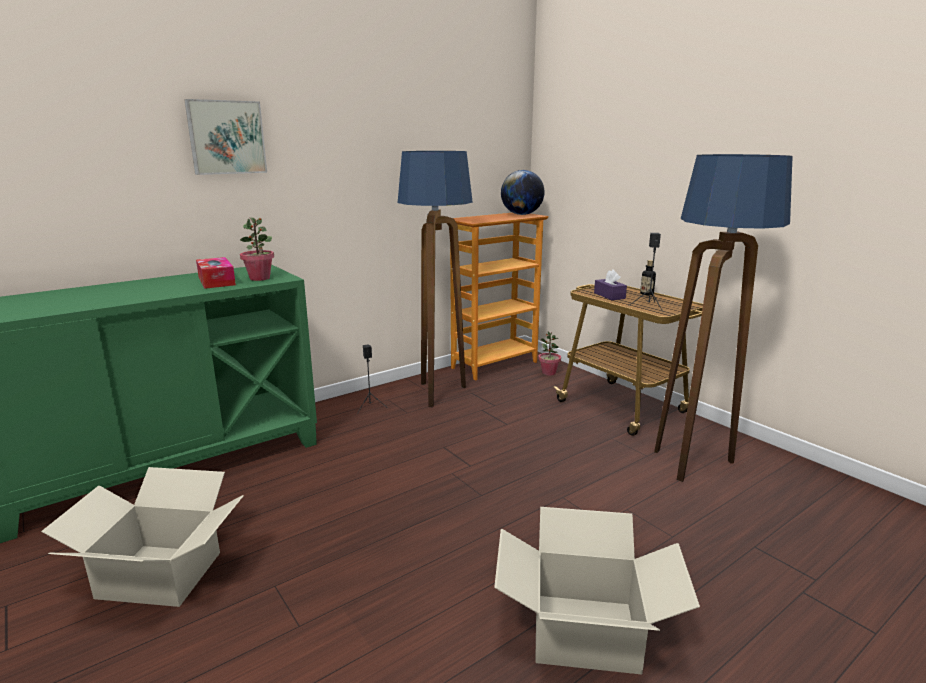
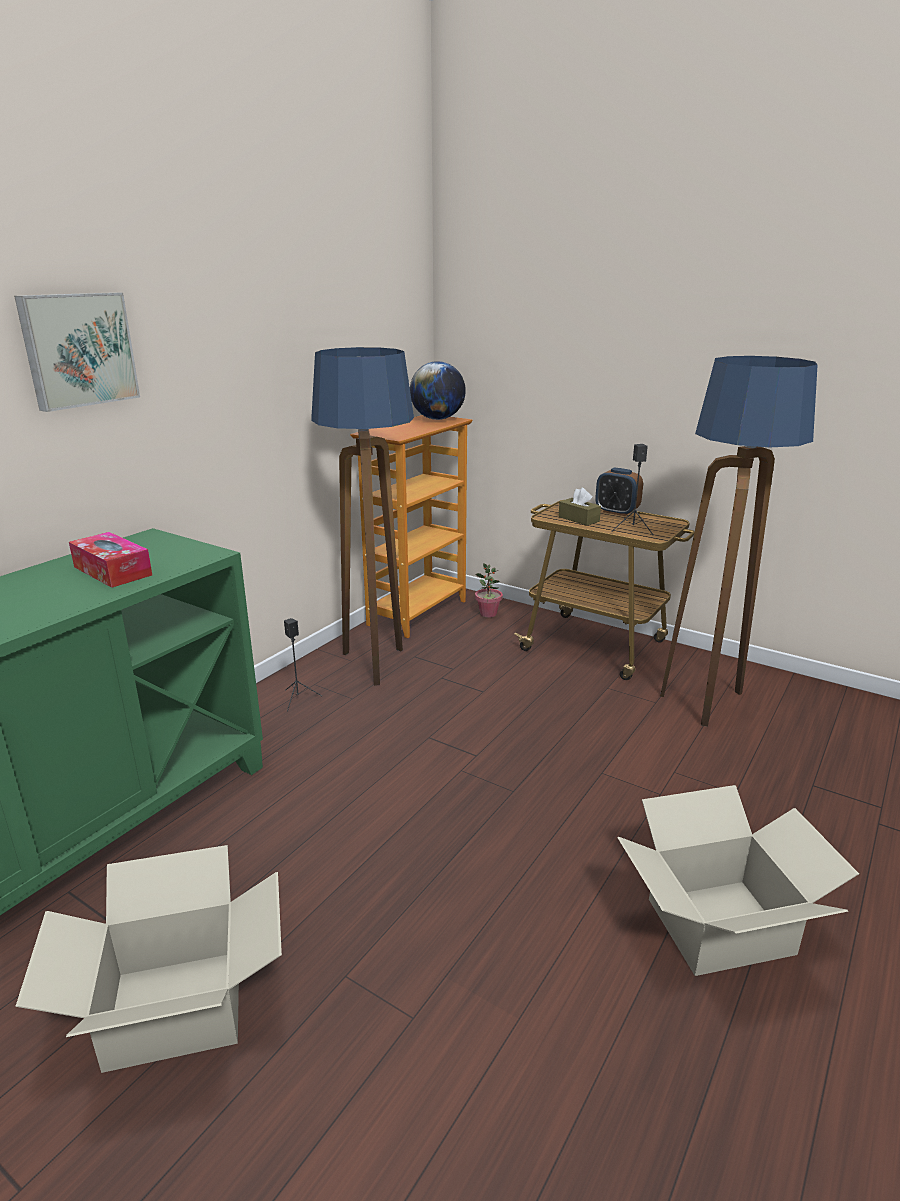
camera: 20 degrees left, 5 degrees up
(260, 278) = (173, 558): potted plant -> none
(609, 295) = (578, 519): purple tissue box -> brown tissue box
(646, 294) = (616, 512): bottle -> alarm clock

